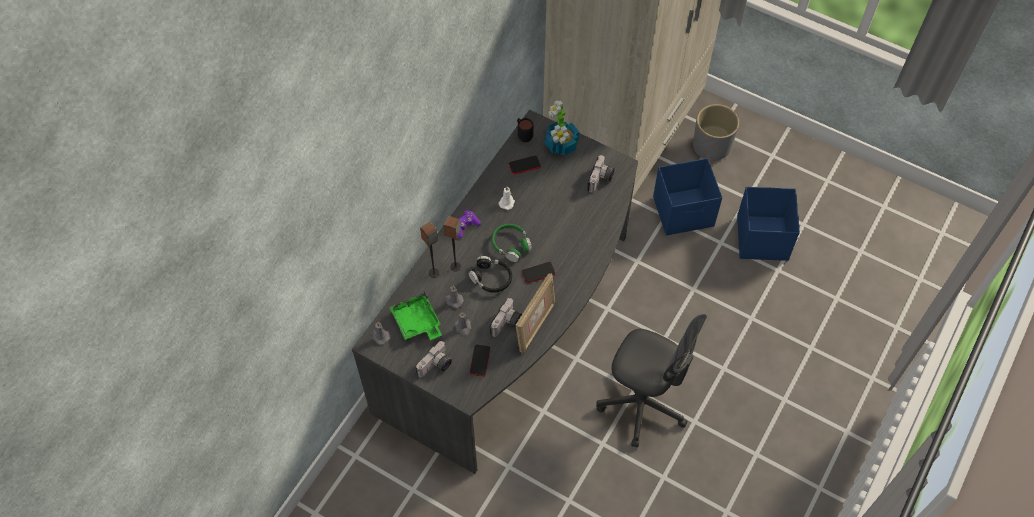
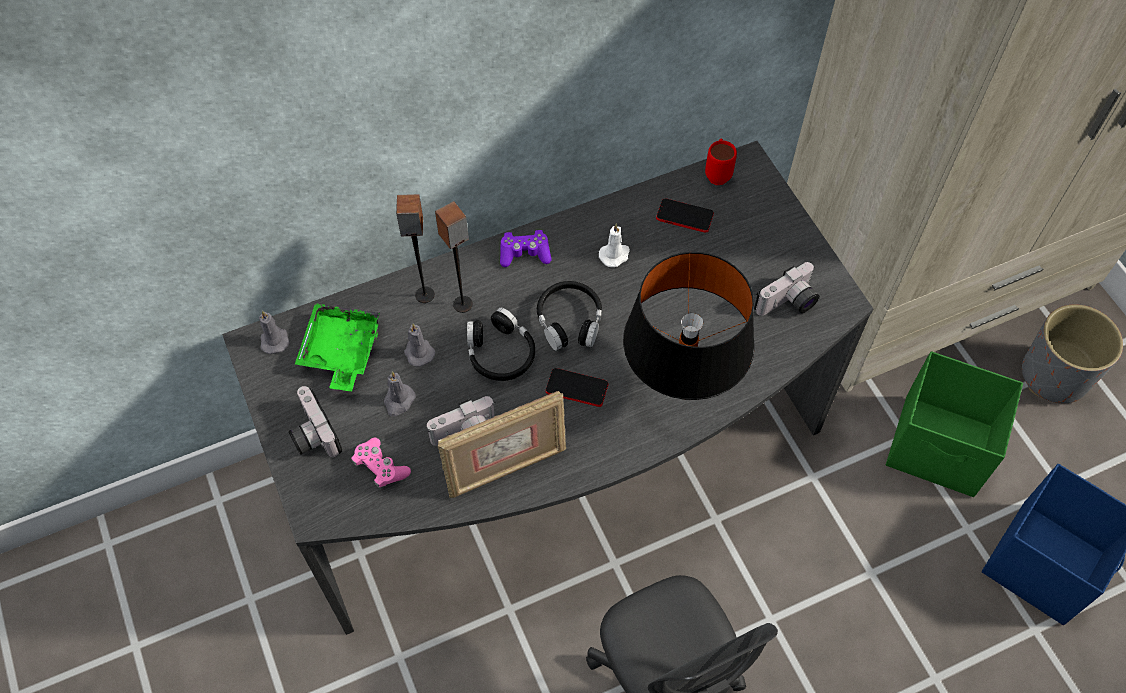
camera: 35 degrees right, 0 degrees up
(436, 366) = (312, 434): camera -> camera turned 75 degrees clockwise
(480, 360) = (380, 467): phone -> pink game controller
(511, 245) = (569, 321): green headphones -> black headphones
(523, 135) = (717, 173): black mug -> red mug
(561, 145) = (765, 217): potted plant -> none
(582, 243) = (681, 383): none -> black table lamp
(684, 212) = (940, 447): blue storage box -> green storage box

